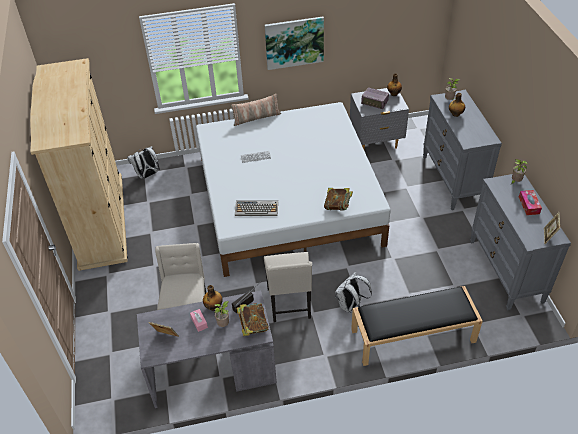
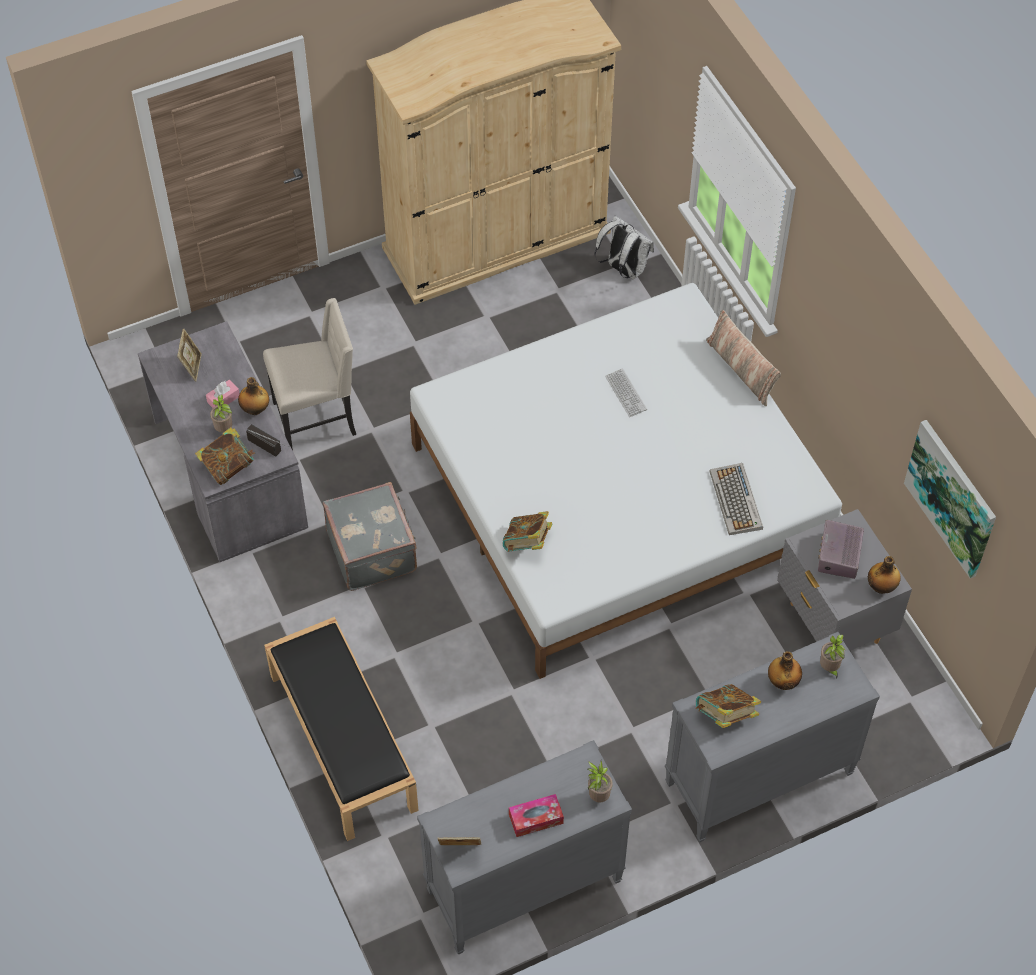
camera: 75 degrees right, 10 degrees up
(257, 208) = (493, 424): keyboard -> keyboard (736, 500)
(290, 304) = (373, 550): beige chair -> grey suitcase
(294, 42) = (839, 338): picture -> picture (952, 498)
(350, 306) = (388, 640): white backpack -> none
(472, 134) = (725, 716): none -> book

